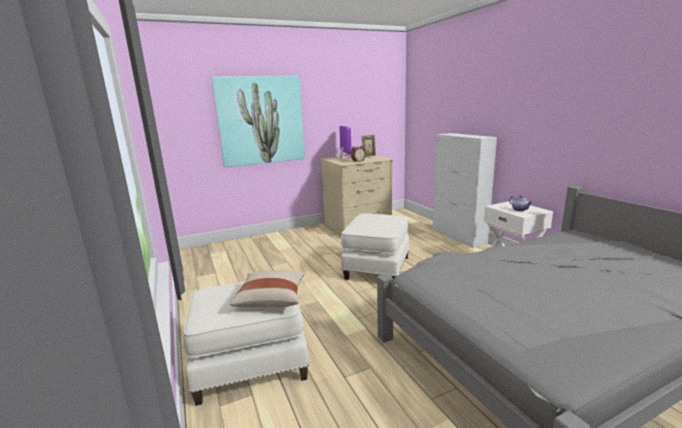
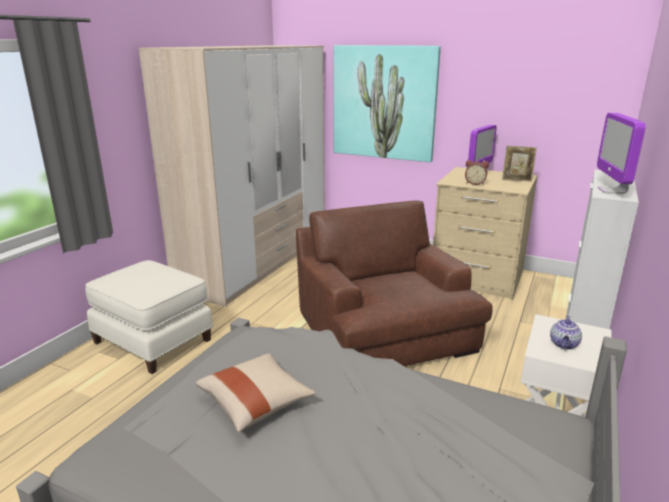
camera: 50 degrees right, 5 degrees up
(208, 275) = (258, 261): none -> wardrobe
(272, 299) = (150, 289): beige pillow -> beige pillow (256, 403)
(376, 267) = (384, 331): white ottoman -> brown armchair
(475, 136) = (612, 191): none -> monitor

